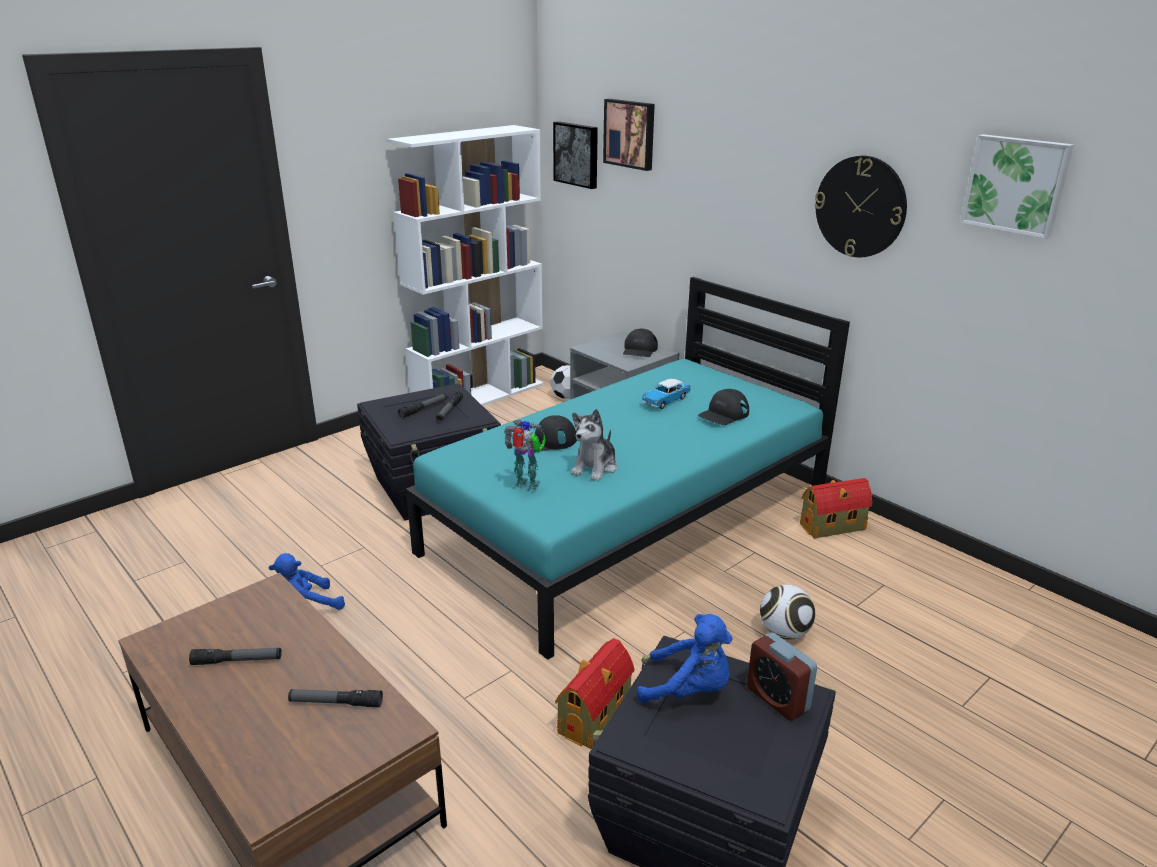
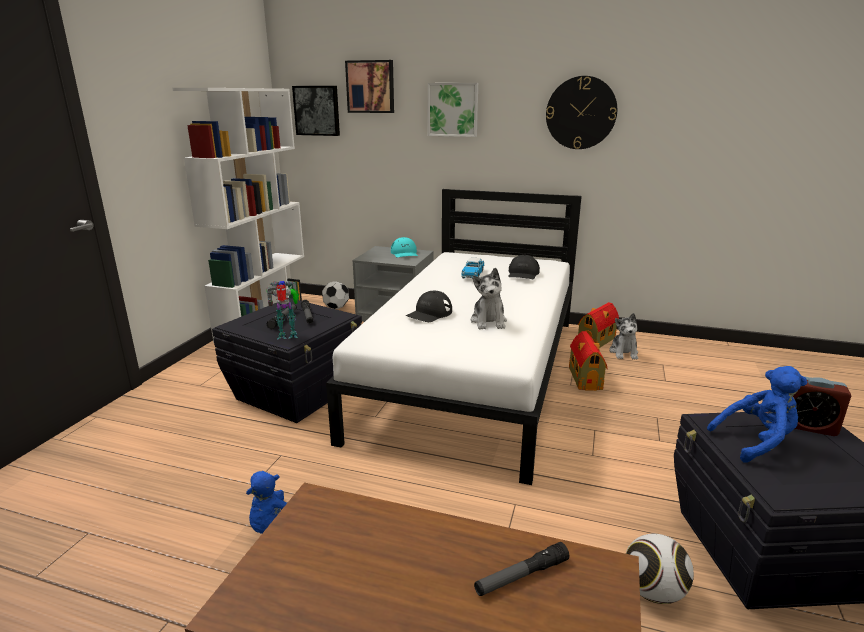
camera: 30 degrees left, 5 degrees down
(237, 661) = (367, 583): flashlight -> none
(527, 487) = (460, 344): toy robot -> toy robot (288, 336)
(596, 714) = (612, 510): toy house -> toy house (585, 377)
(630, 522) = (475, 373): turquoise bed -> white bed
(639, 350) = (404, 253): black cap -> turquoise cap
(784, 633) = (650, 409): football -> football (653, 591)
(850, 552) = (624, 352): none -> plush toy
(1016, 185) = (696, 80): picture -> picture (453, 109)

